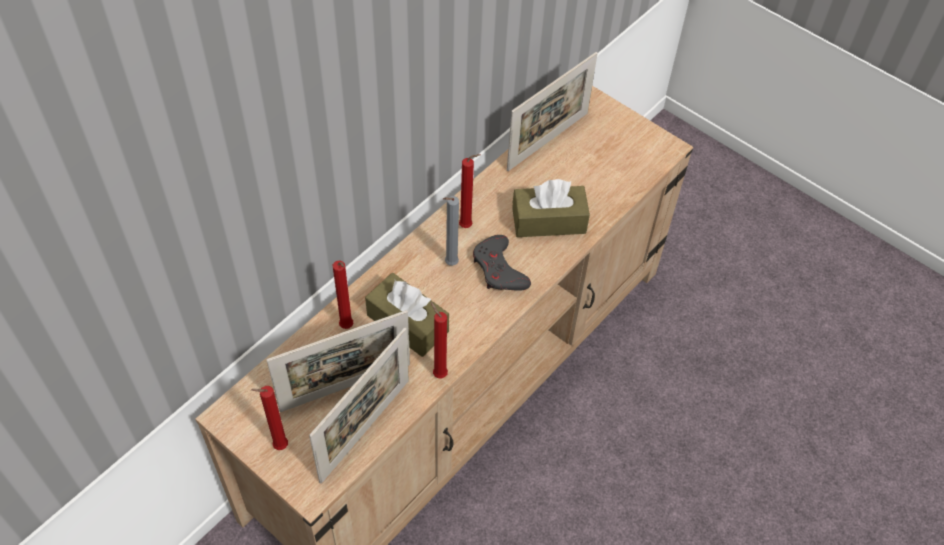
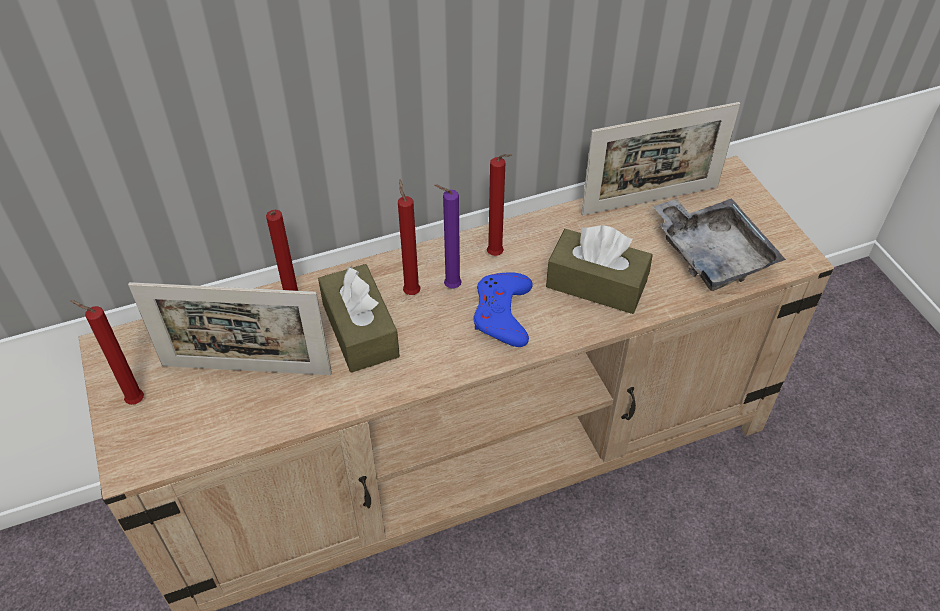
camera: 30 degrees right, 5 degrees down
(365, 430) = (233, 424): picture frame -> none
(438, 373) = (356, 398): red candle -> red candle (411, 291)
(449, 264) = (449, 287): grey candle -> purple candle
(499, 269) = (502, 314): grey game controller -> blue game controller
(612, 167) = (712, 254): none -> grey tray

